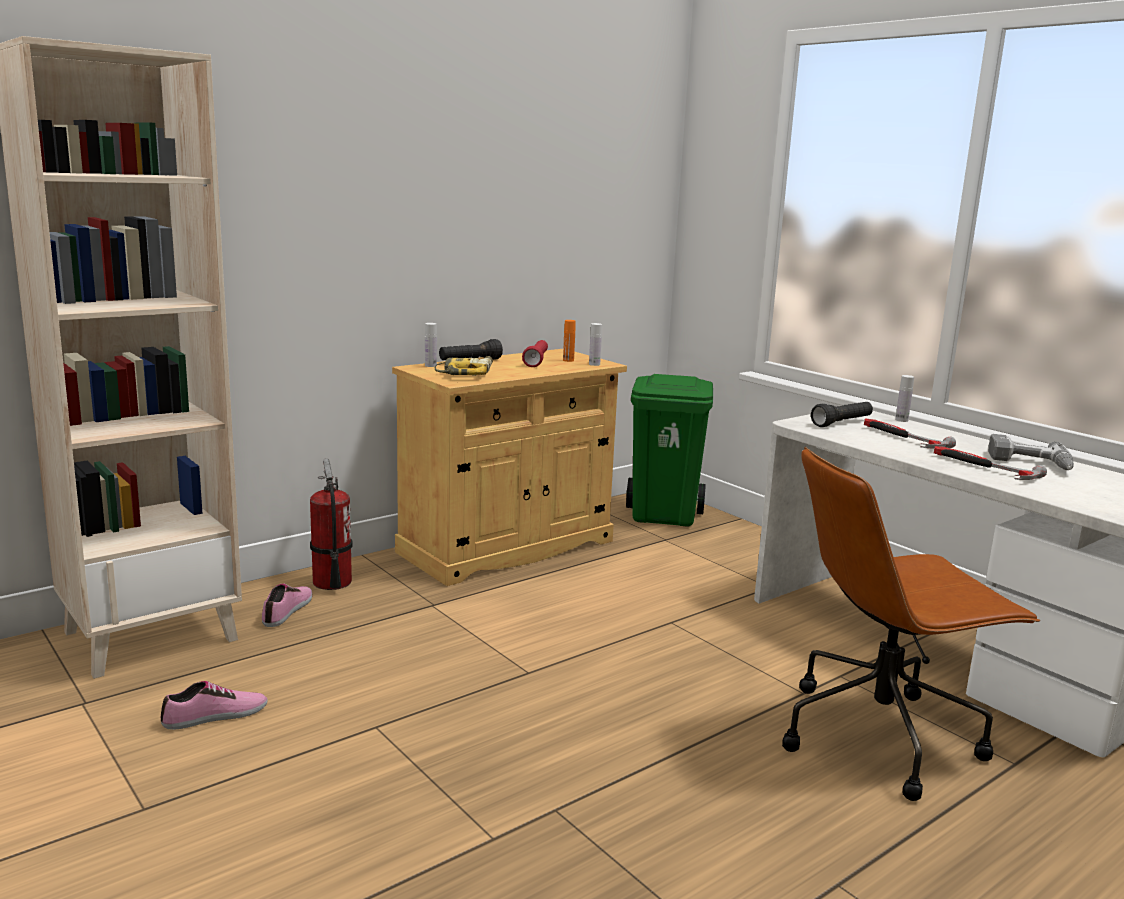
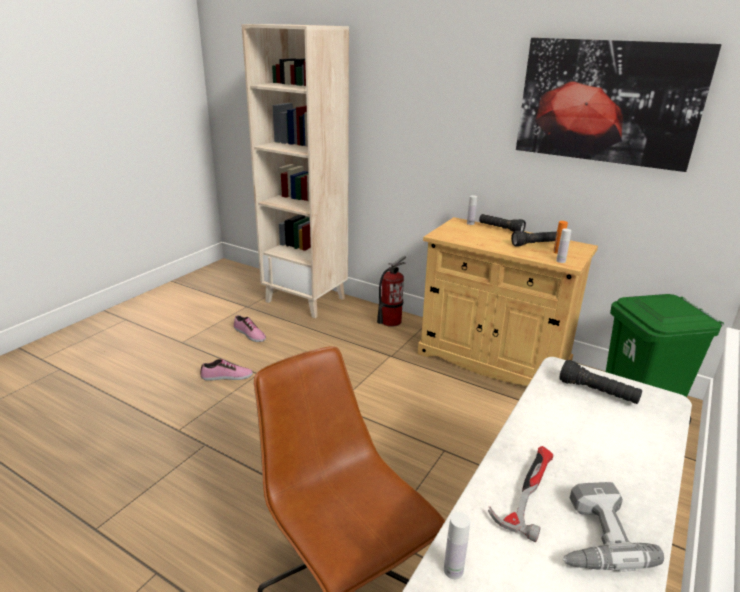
camera: 70 degrees right, 10 degrees up
(288, 610) = (351, 320): shoe -> shoe (227, 377)
(466, 373) = (465, 233): power drill -> none
(536, 361) = (535, 244): red flashlight -> black flashlight
(543, 176) = (607, 102): none -> picture
(901, 420) = (671, 431): white bottle -> white bottle (453, 570)
(901, 438) = (585, 432): hammer -> none

